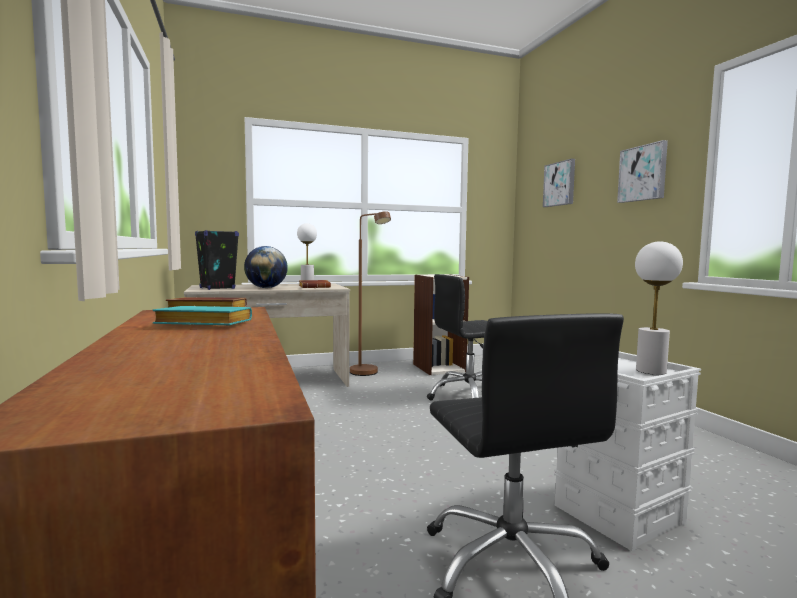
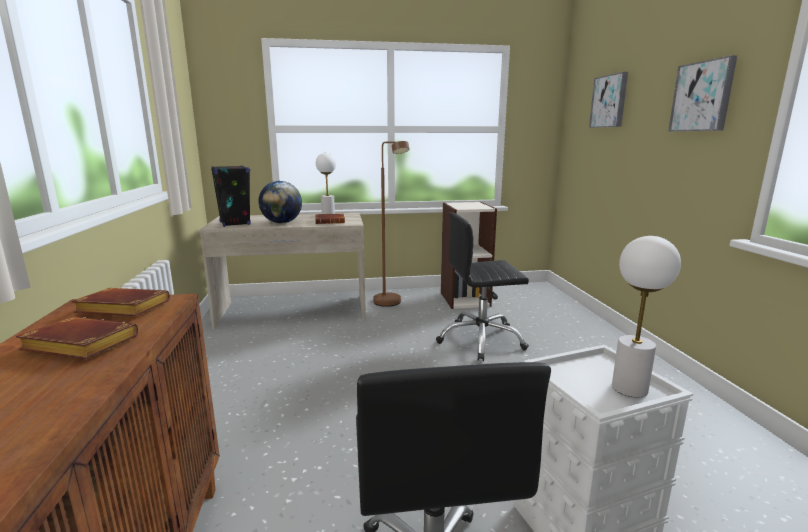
camera: 10 degrees right, 10 degrees up
(201, 324) = (77, 346): turquoise book -> brown book

